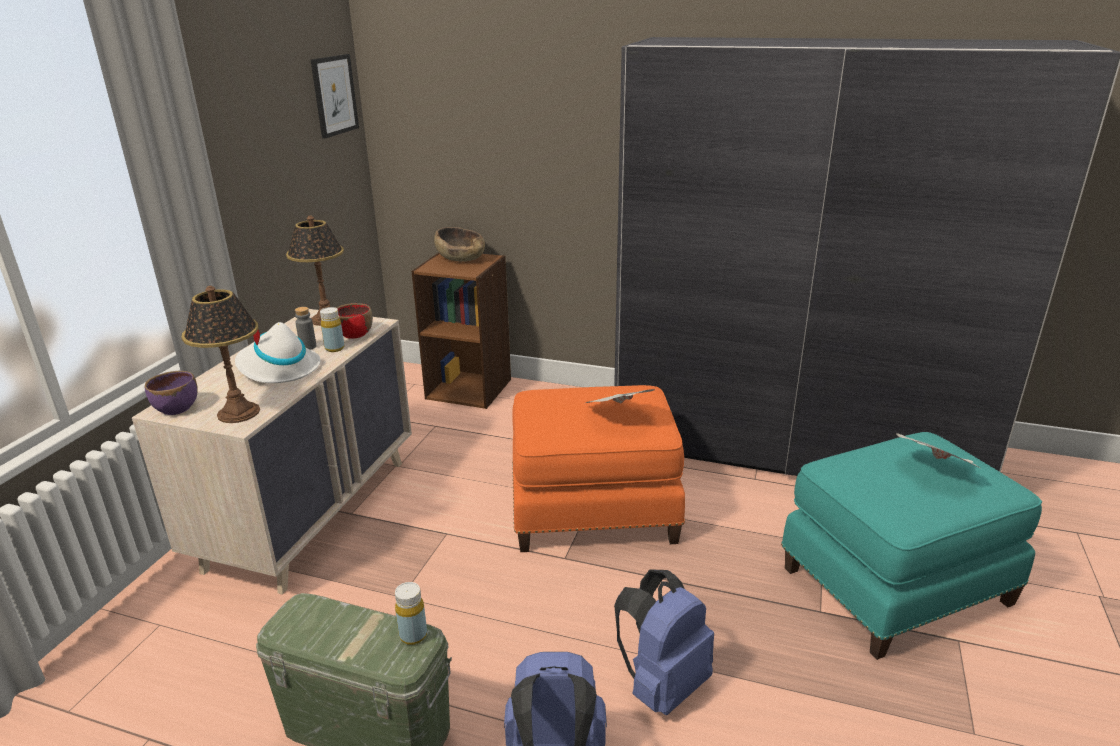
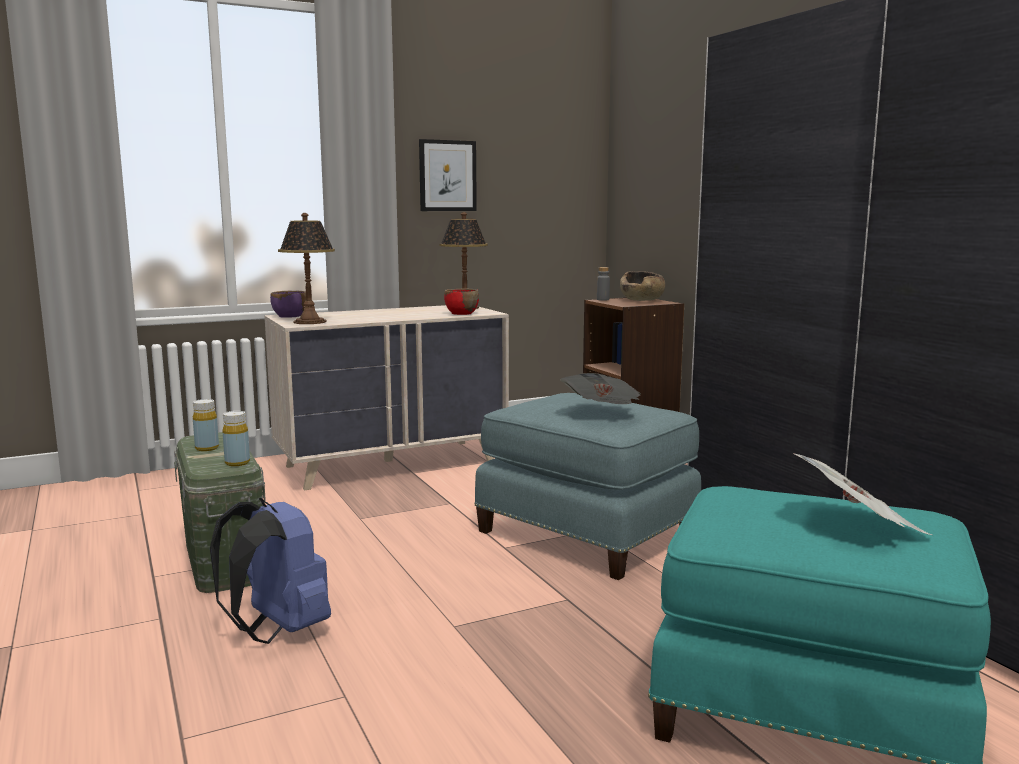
camera: 45 degrees right, 15 degrees down
(277, 368) = (377, 315): white hat -> none
(308, 347) = (419, 313): grey bottle -> grey bottle (603, 299)
(334, 95) = (570, 143): picture -> picture (447, 176)
(334, 348) = (432, 315): yellow bottle -> yellow bottle (207, 448)
(593, 508) = (587, 533): orange ottoman -> blue ottoman
(662, 684) = (425, 640): blue backpack -> none

